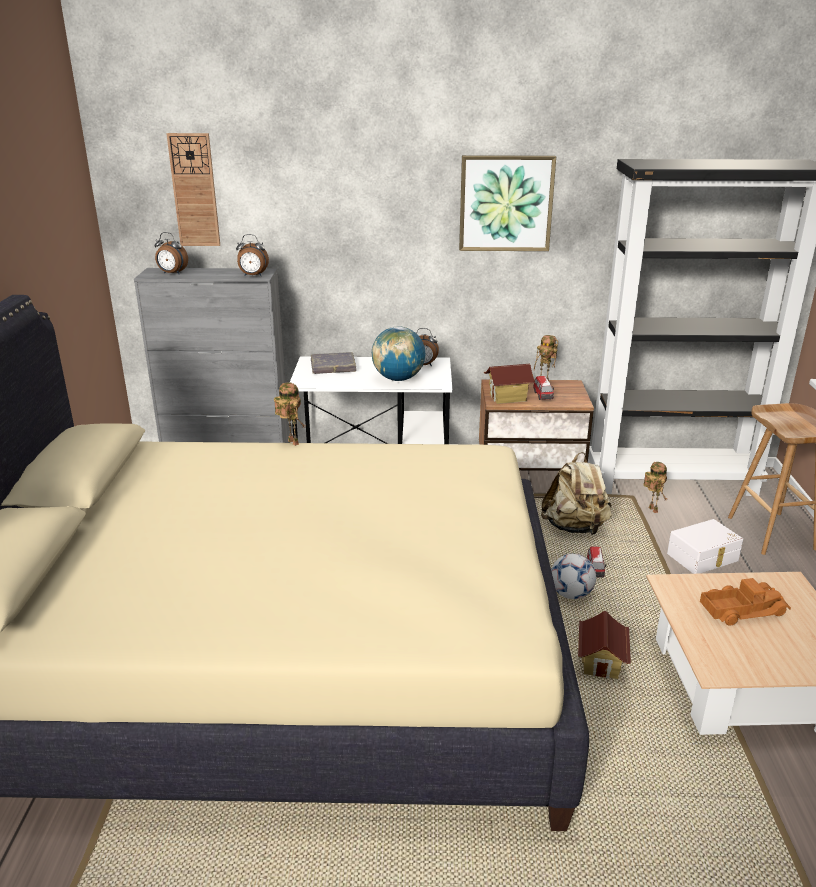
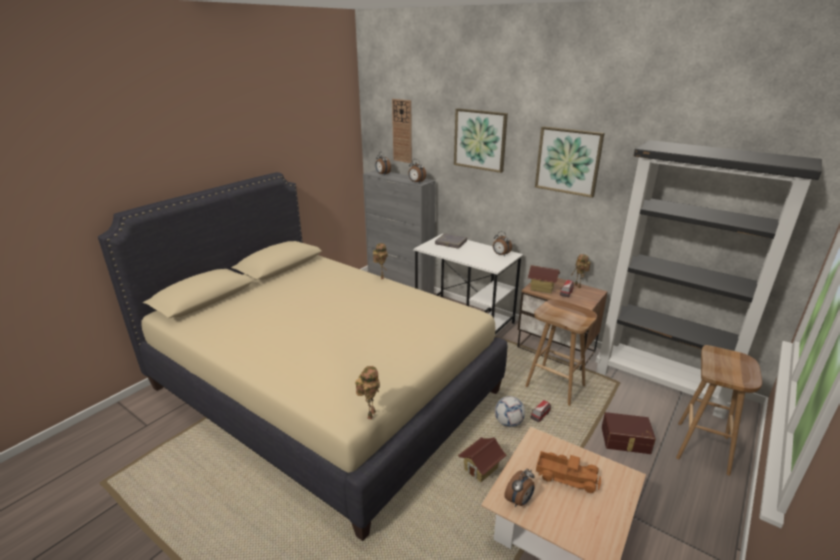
camera: 35 degrees right, 0 degrees up
(355, 188) = (480, 140): none -> picture
(398, 379) = (476, 258): globe -> none
(575, 527) = (556, 386): beige backpack -> brown stool
(651, 509) = (623, 395): toy robot -> toy robot (370, 414)
(703, 558) = (626, 441): white storage box -> brown storage box
(731, 660) = (519, 500): none -> alarm clock

